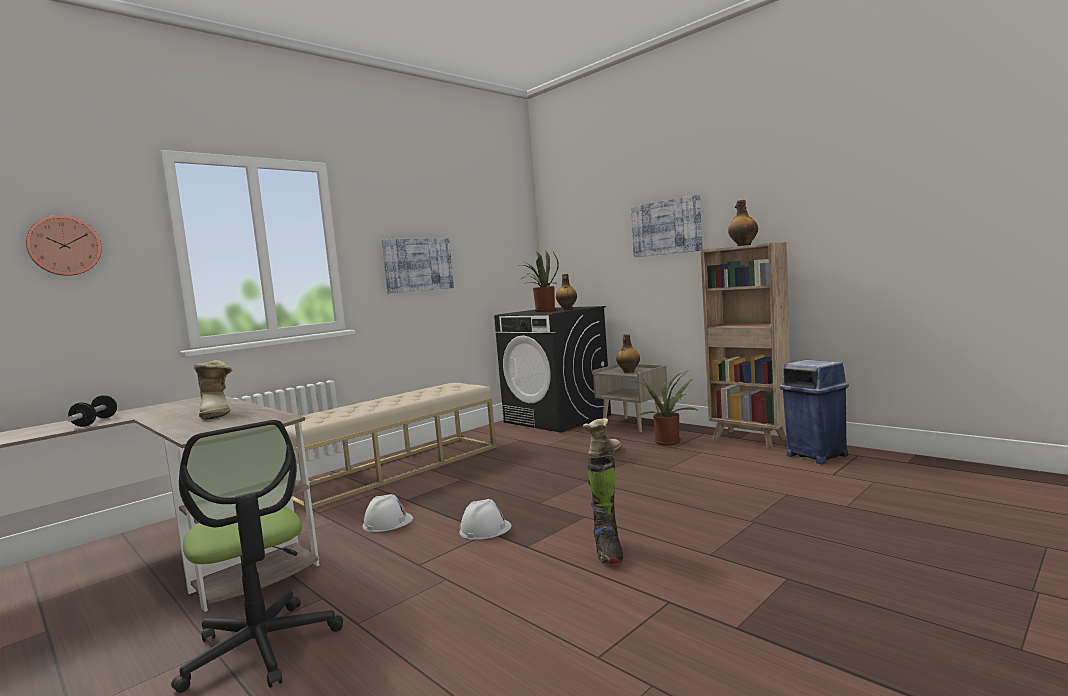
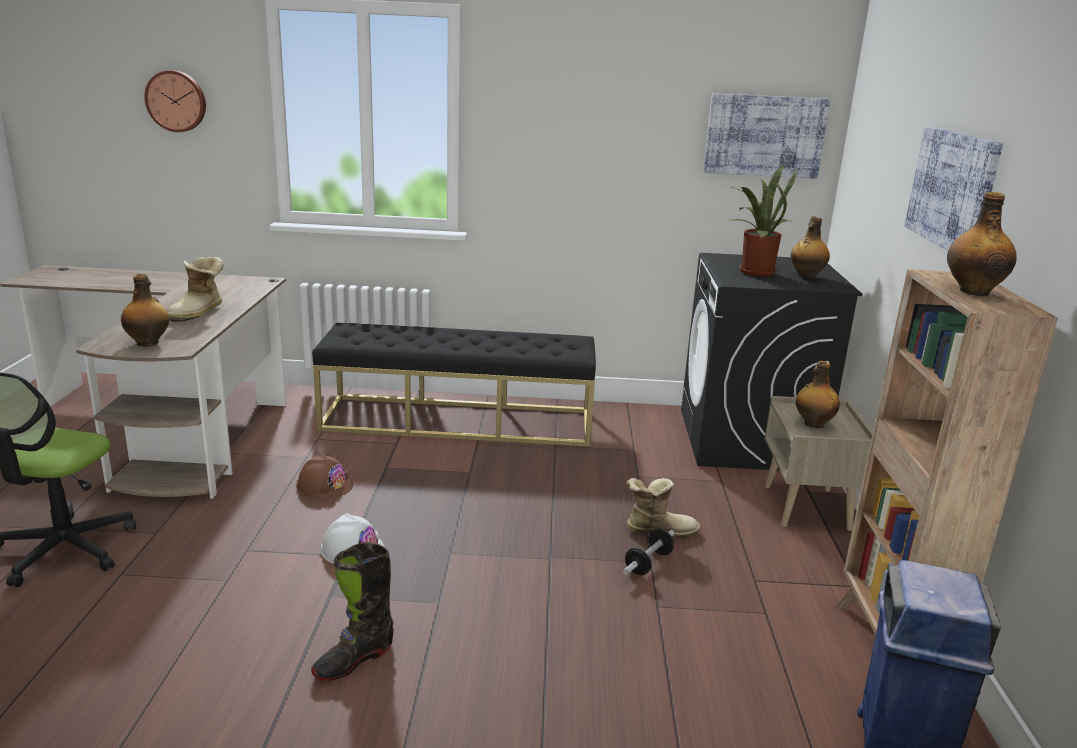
camera: 45 degrees right, 15 degrees up
(95, 422) = (153, 284): dumbbell -> dumbbell (648, 563)
(239, 425) = (148, 343): none -> bottle
(387, 522) = (324, 485): white hard hat -> brown hard hat
(395, 469) = (458, 421): beige bench -> black bench
(418, 265) = (583, 158): picture -> picture (764, 136)
(668, 441) = (774, 566): potted plant -> none

